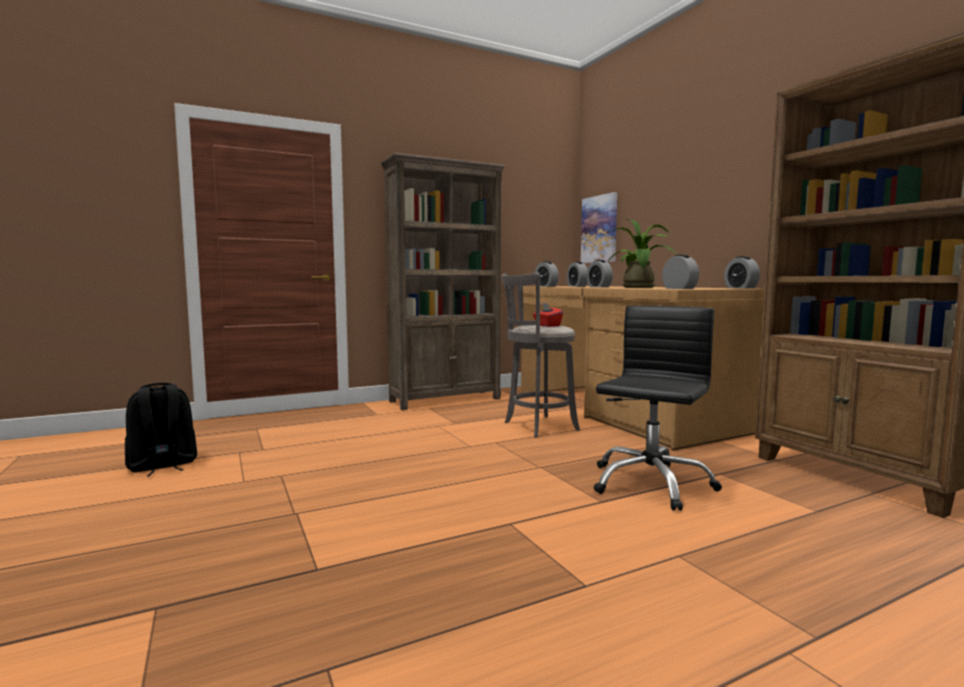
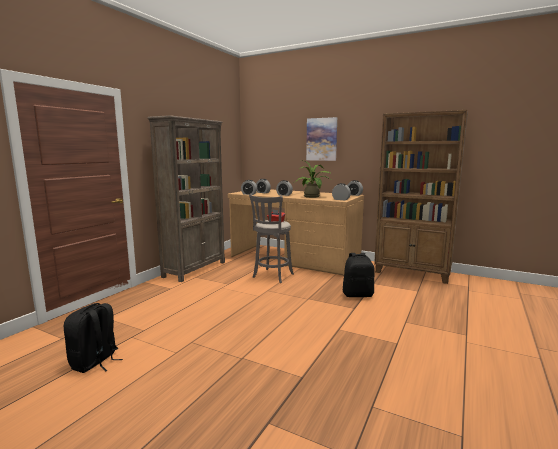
camera: 35 degrees left, 5 degrees up
(599, 229) = (259, 156): picture -> picture (321, 139)
(650, 483) = (358, 294): black office chair -> black backpack

